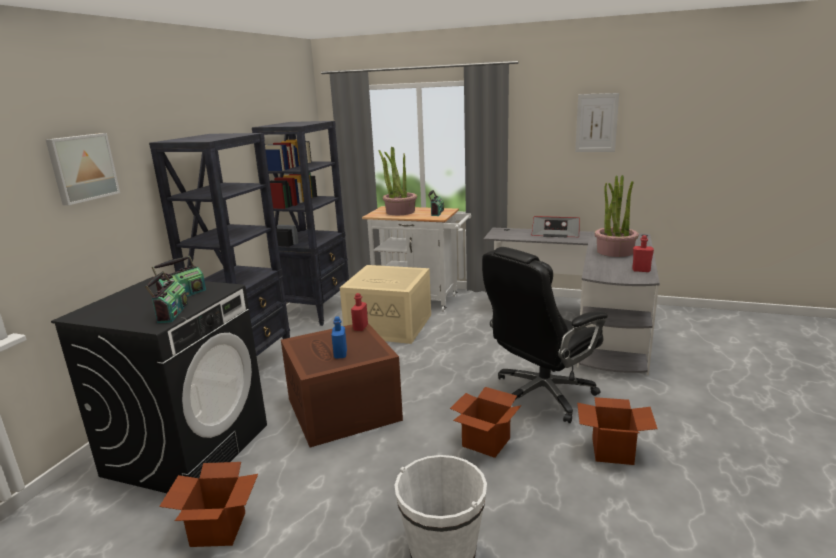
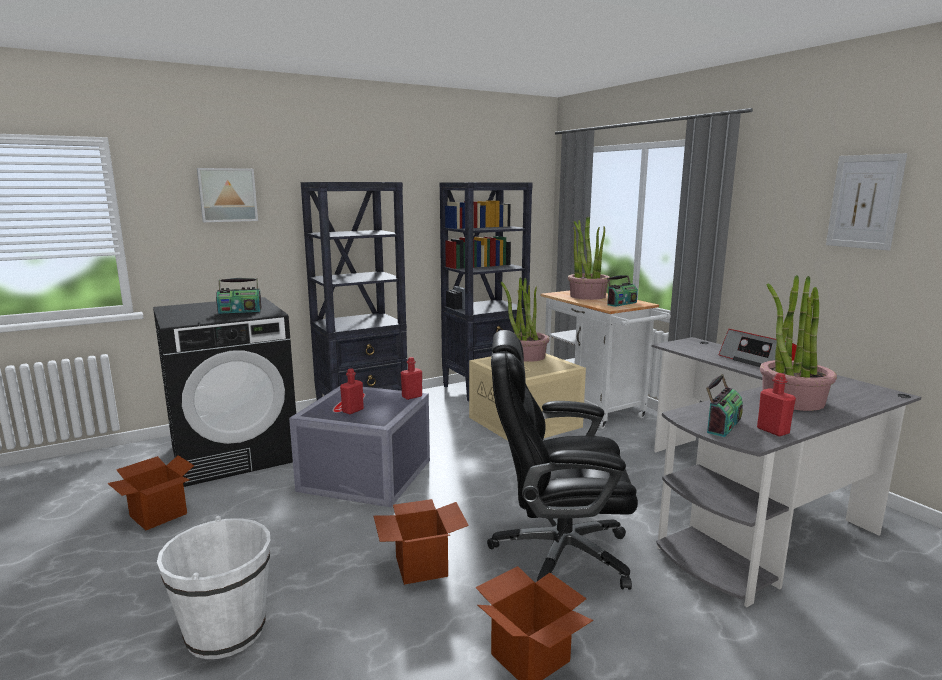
camera: 40 degrees right, 5 degrees down
(171, 313) = (202, 319): radio -> radio (721, 425)
(340, 354) = (352, 410): blue bottle -> red bottle
(345, 409) = (366, 476): brown storage box -> grey storage box
(375, 271) = (526, 356): none -> potted plant

